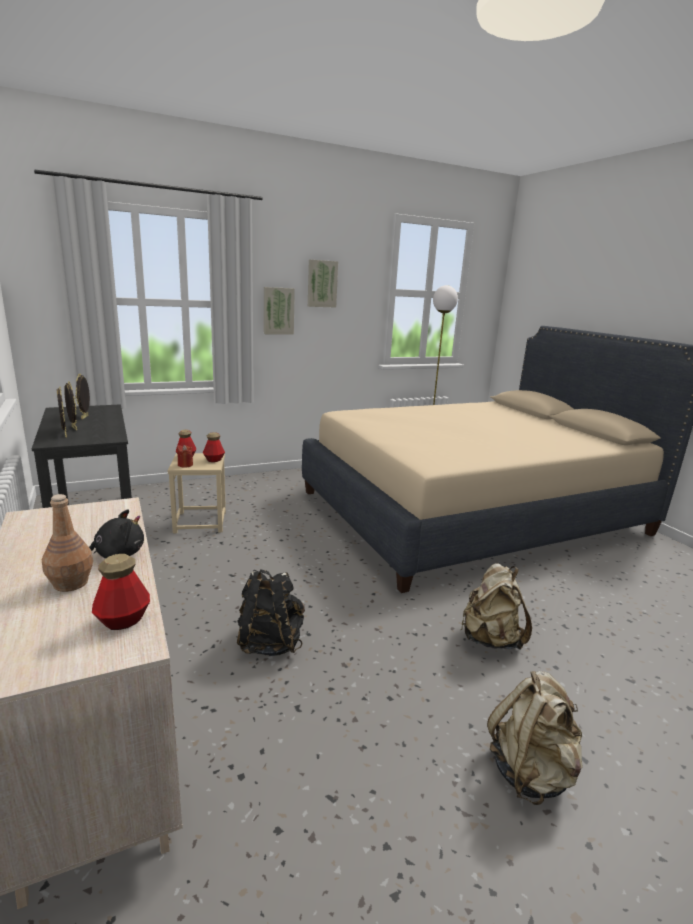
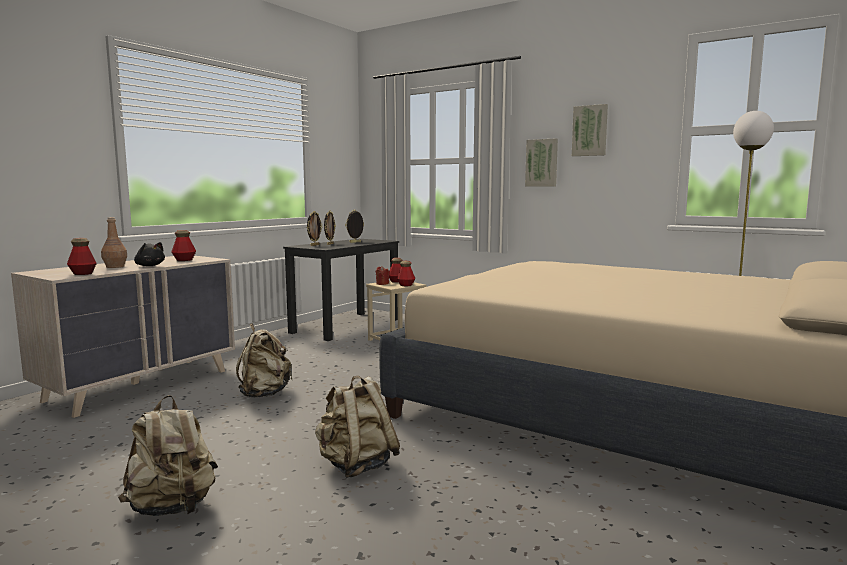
camera: 60 degrees right, 10 degrees down
(91, 523) = (184, 260): none -> bottle
(270, 642) = (264, 394): black backpack -> beige backpack

